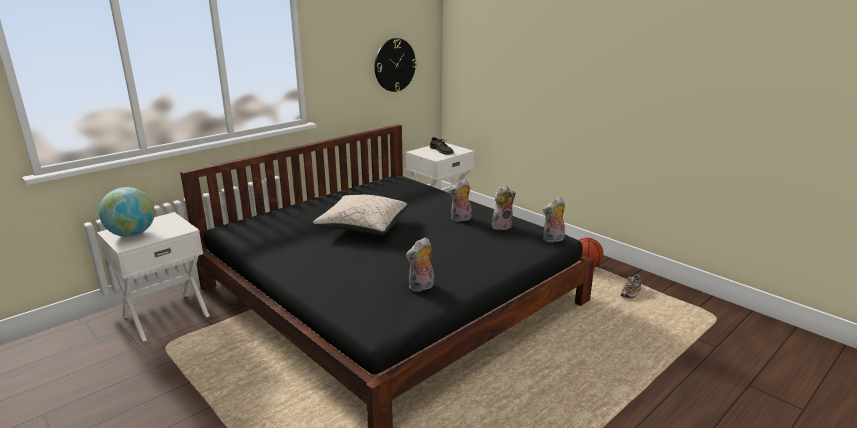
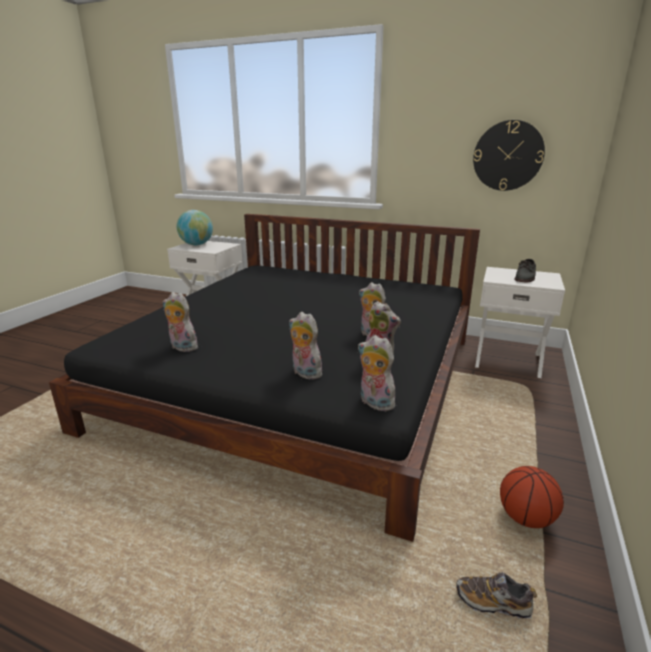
camera: 65 degrees right, 0 degrees up
(363, 227) = (301, 301): beige pillow -> none
(503, 250) = (304, 373): none -> plush toy

